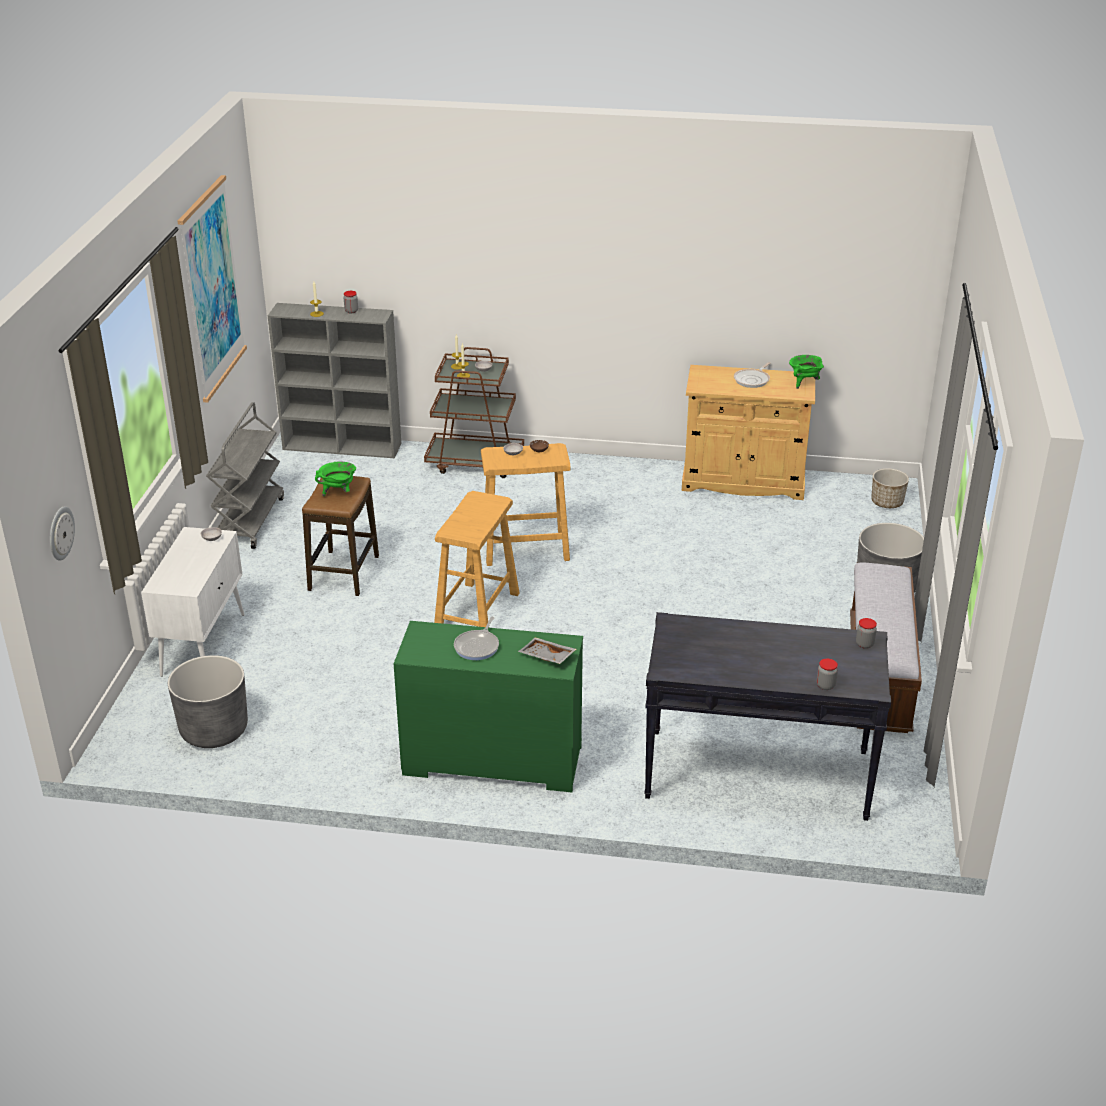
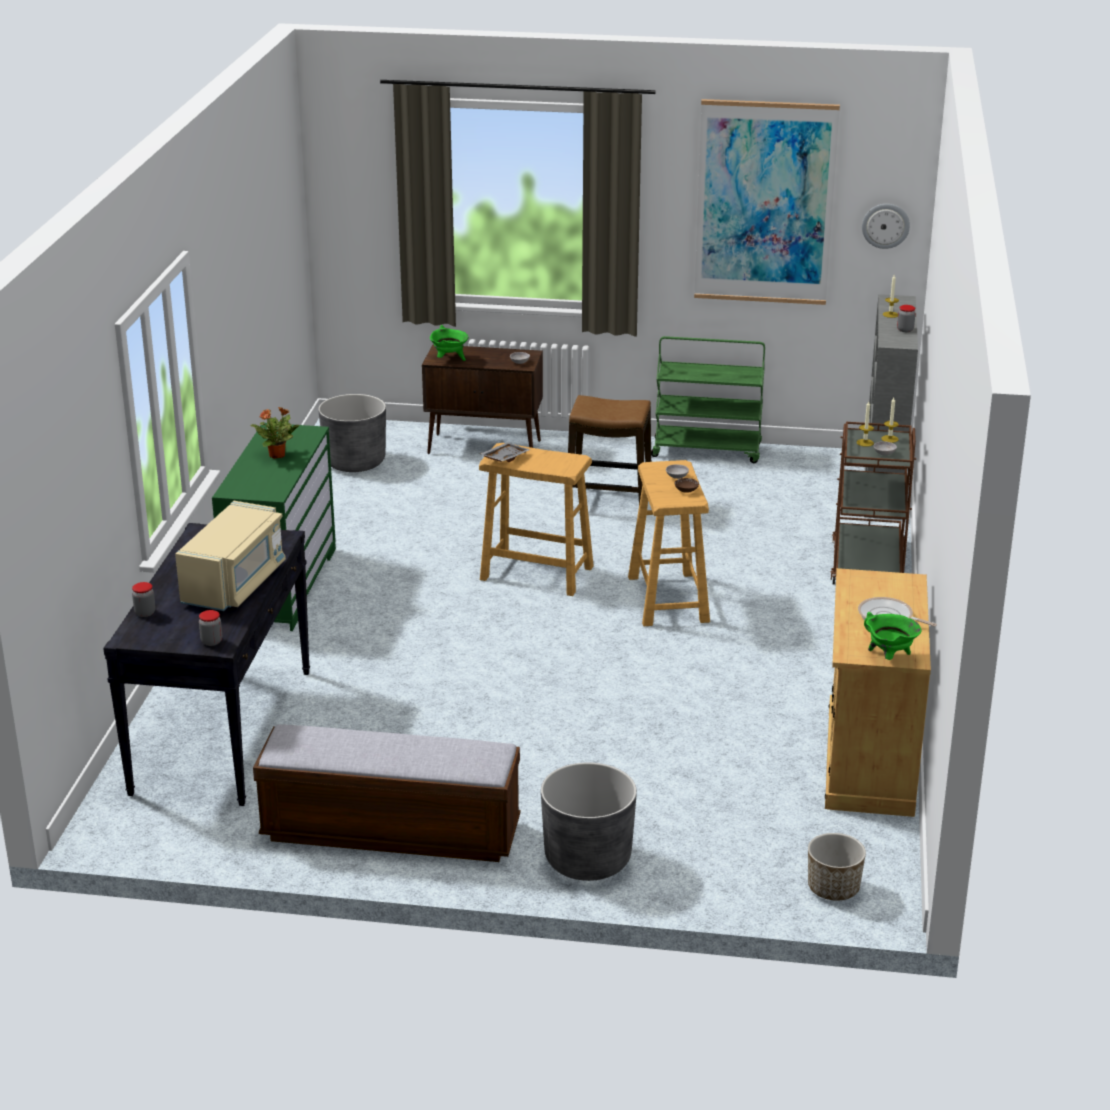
camera: 90 degrees right, 5 degrees down
(60, 533) = (361, 229): wall clock -> wall clock (885, 225)
(203, 644) = (485, 447): white cabinet -> brown cabinet
(250, 520) = (707, 450): grey cart -> green cart
(338, 492) = (609, 408): green cooking pot -> green cooking pot (449, 360)
(478, 646) = (278, 455): frying pan -> potted plant
(546, 657) = (251, 485): grey tray -> grey tray (504, 458)
(763, 641) = (235, 584): none -> beige microwave

